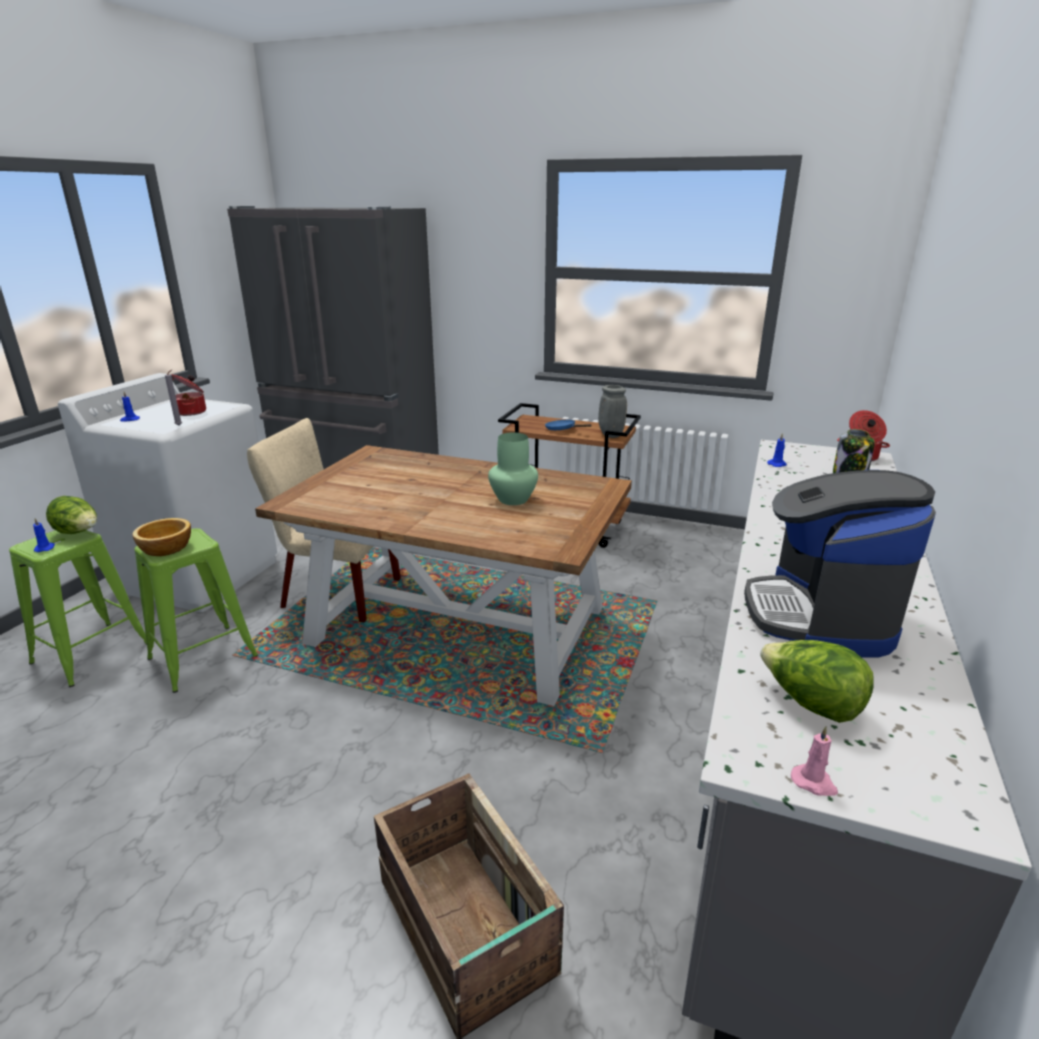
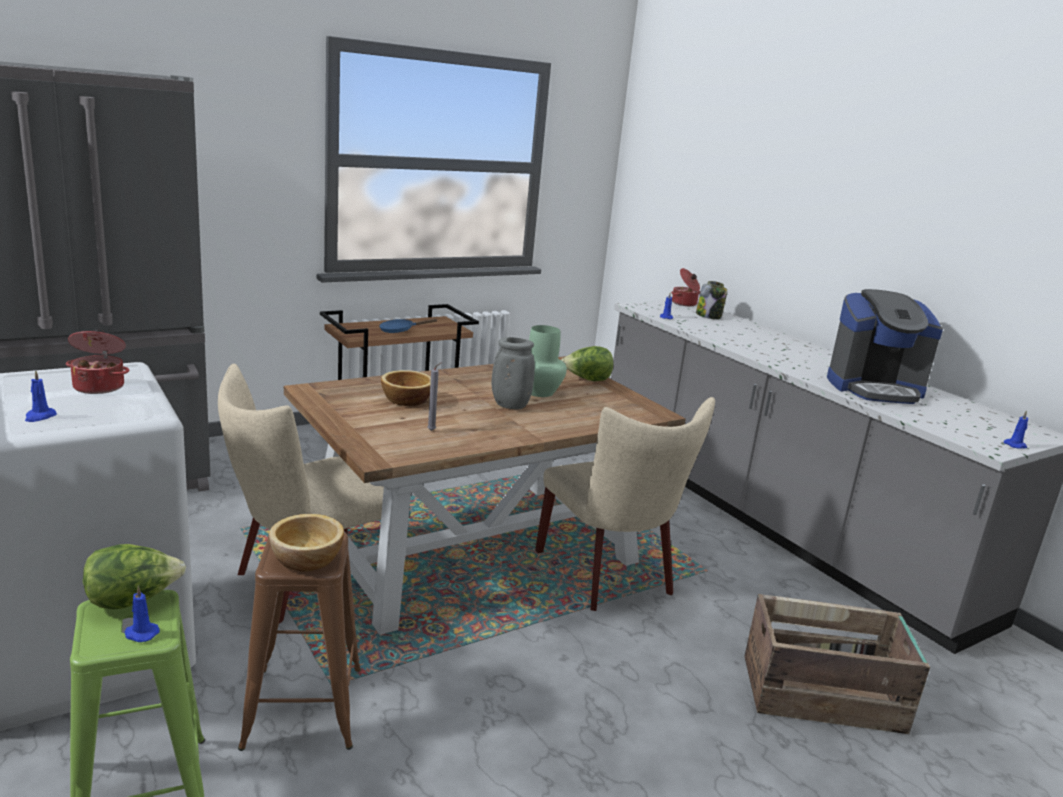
camera: 55 degrees left, 5 degrees down
(180, 426) = (151, 403): grey candle -> grey candle (432, 430)
(202, 658) = (303, 708): green stool -> brown stool
(403, 475) = (405, 400): none -> bowl
(508, 701) = (609, 576): none -> beige chair
(610, 435) = (447, 327): grey vase -> grey vase (509, 406)
(810, 704) = (954, 422): lettuce -> lettuce (587, 380)
(814, 783) = (1016, 445): pink candle -> blue candle
(820, 616) = (874, 388): coffee machine -> coffee machine turned 45 degrees counterclockwise

